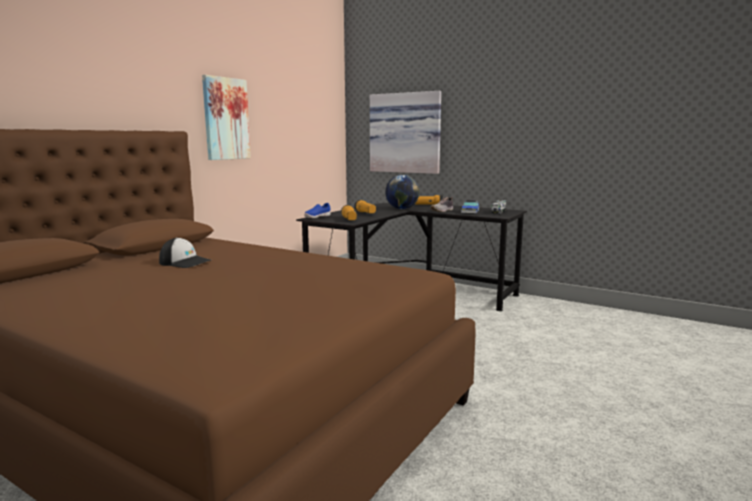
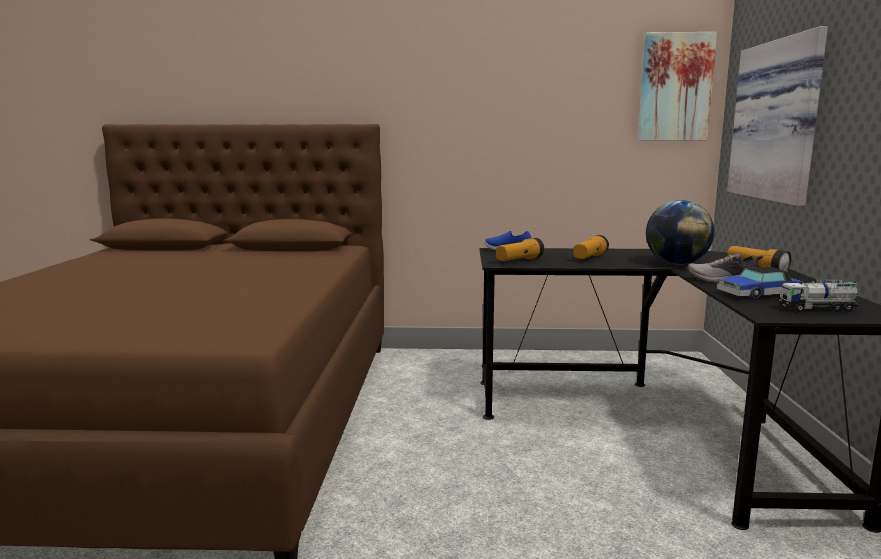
camera: 60 degrees right, 0 degrees up
(185, 262) = (232, 264): cap -> none
(226, 119) = (452, 107): picture -> picture (675, 87)

